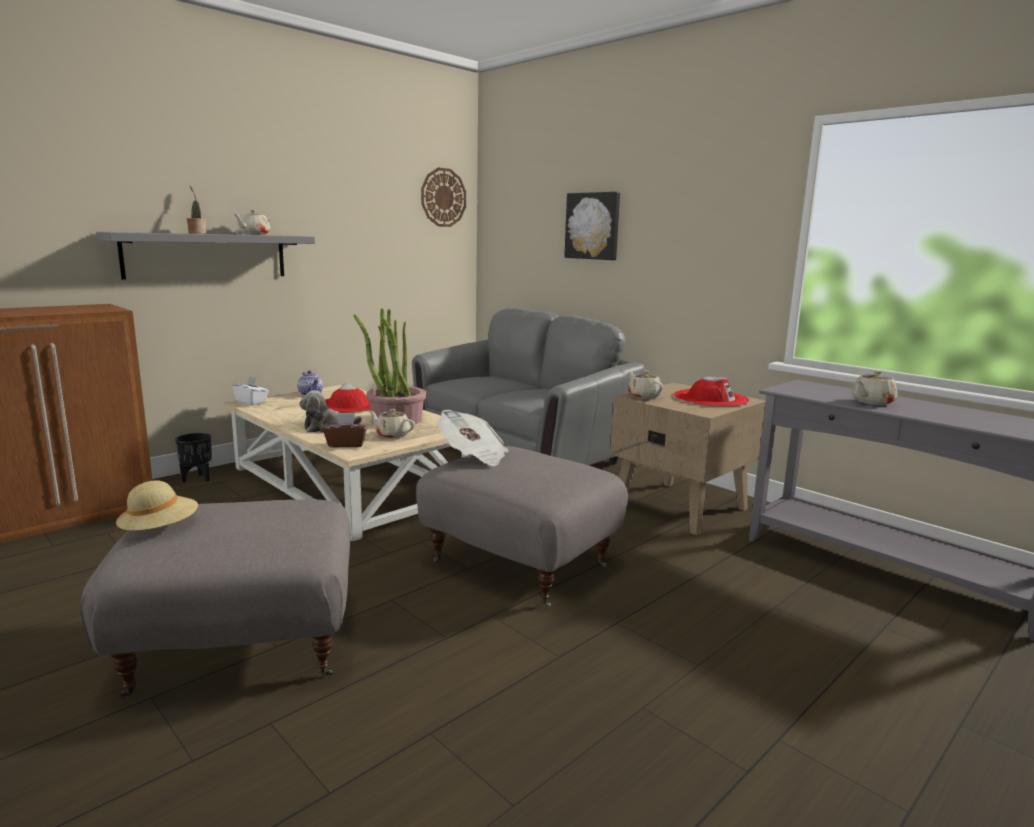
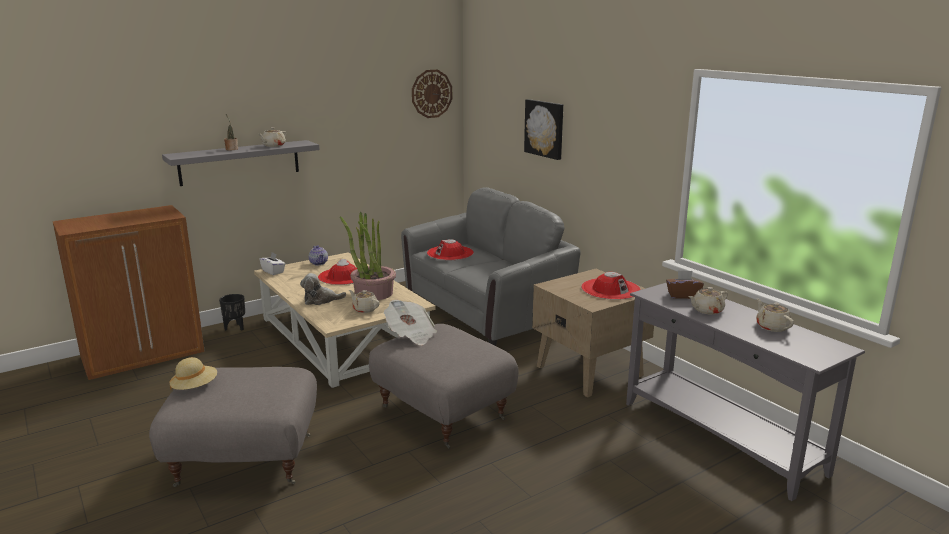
camera: 10 degrees right, 5 degrees up
(346, 444) = (329, 317): brown tissue box -> brown tissue box (683, 295)
(476, 381) = (450, 253): none -> red hat
(643, 396) = (557, 285): beige teapot -> beige teapot (772, 327)

